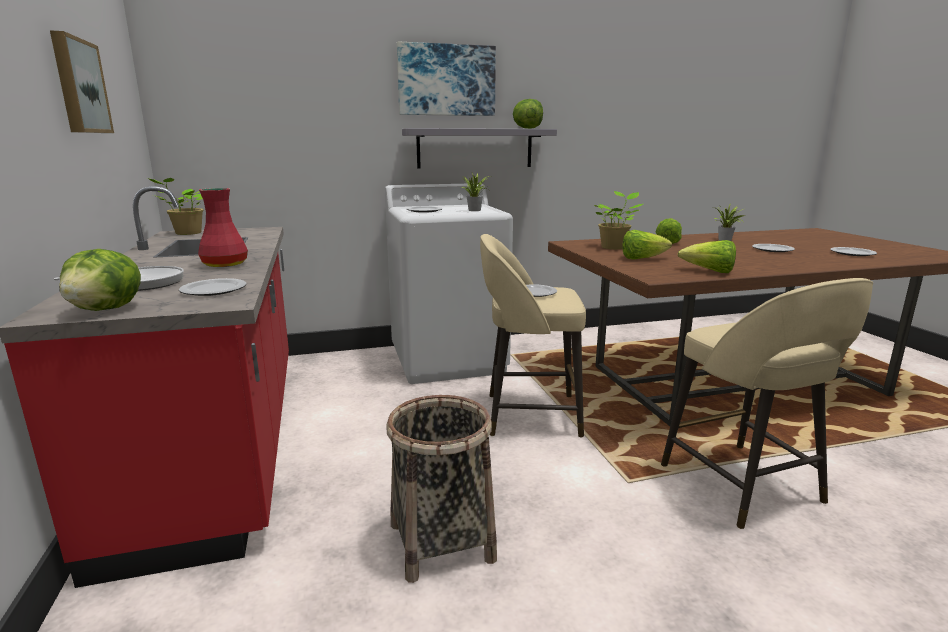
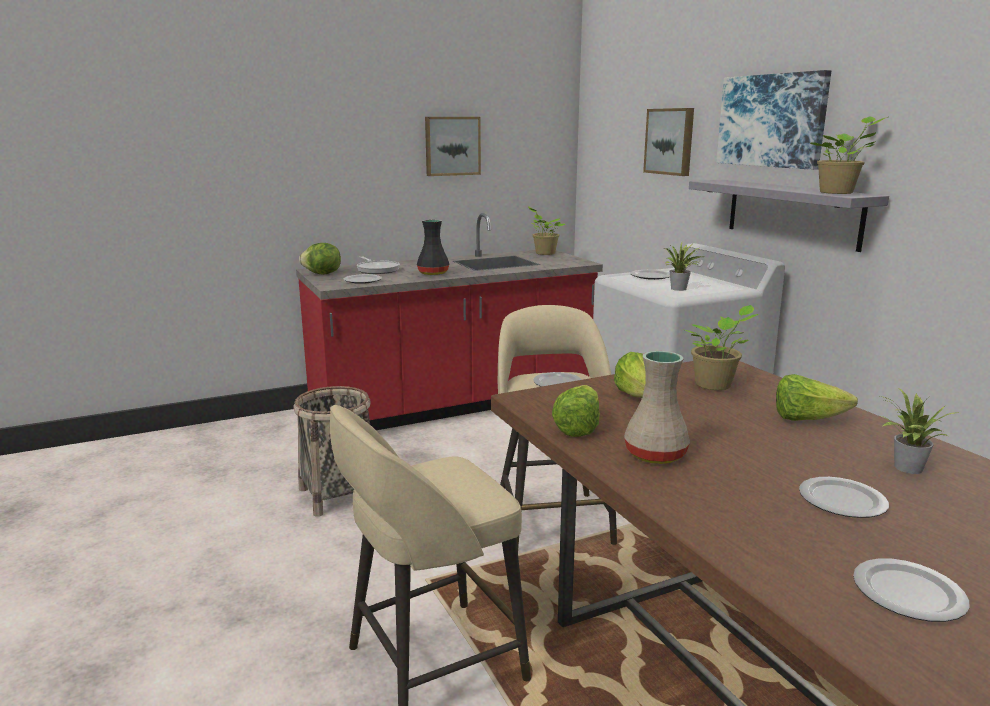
camera: 80 degrees right, 0 degrees up
(225, 264) = (434, 273): red vase -> black vase
(327, 97) = (670, 141): none -> picture
(527, 128) = (839, 192): lettuce -> potted plant
(743, 264) = (654, 455): none -> beige vase

